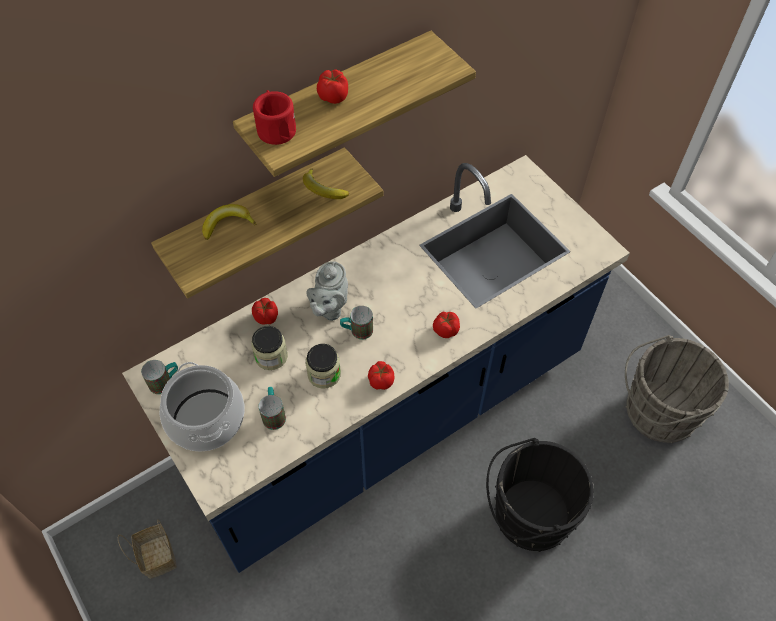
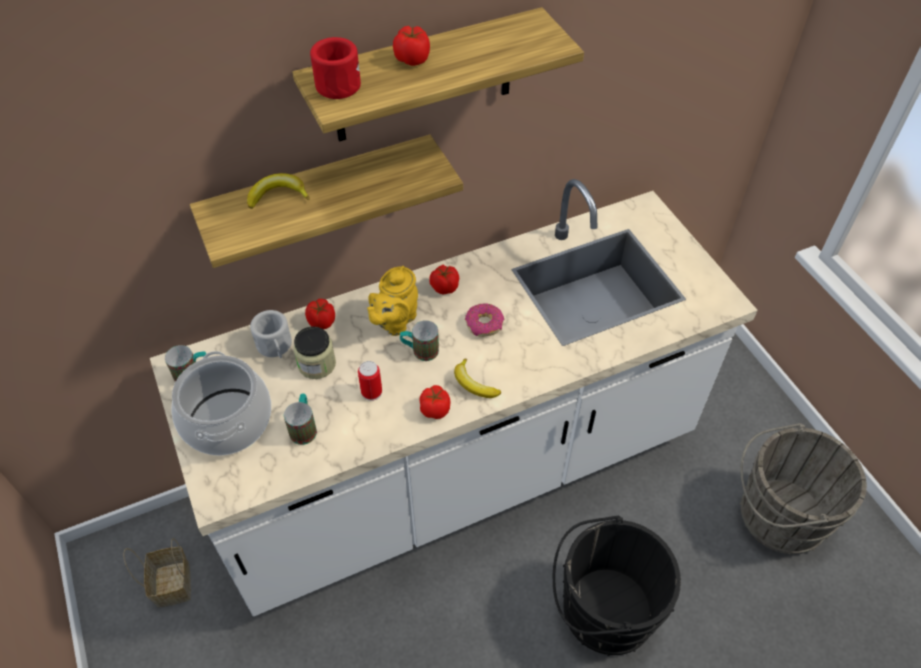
camera: 10 degrees right, 5 degrees down
(231, 346) = (275, 347): none -> white mug
(323, 190) = (394, 174): banana -> banana (474, 384)
(324, 374) = (371, 392): jar -> can
(329, 308) = (394, 322): grey teapot -> yellow teapot
(388, 417) = (460, 472): blue counter -> white counter
(406, 299) = (484, 324): none -> donut
(445, 330) = (522, 364): tomato -> tomato (444, 287)

